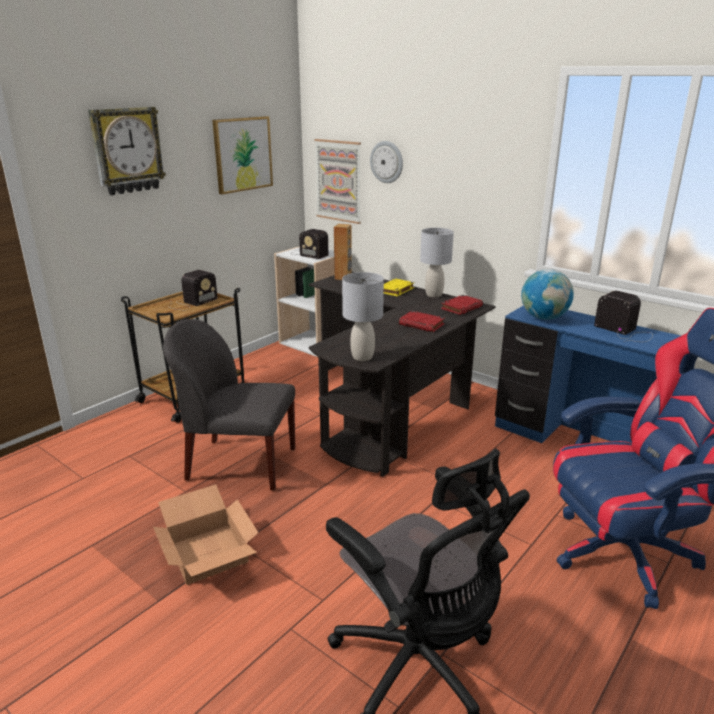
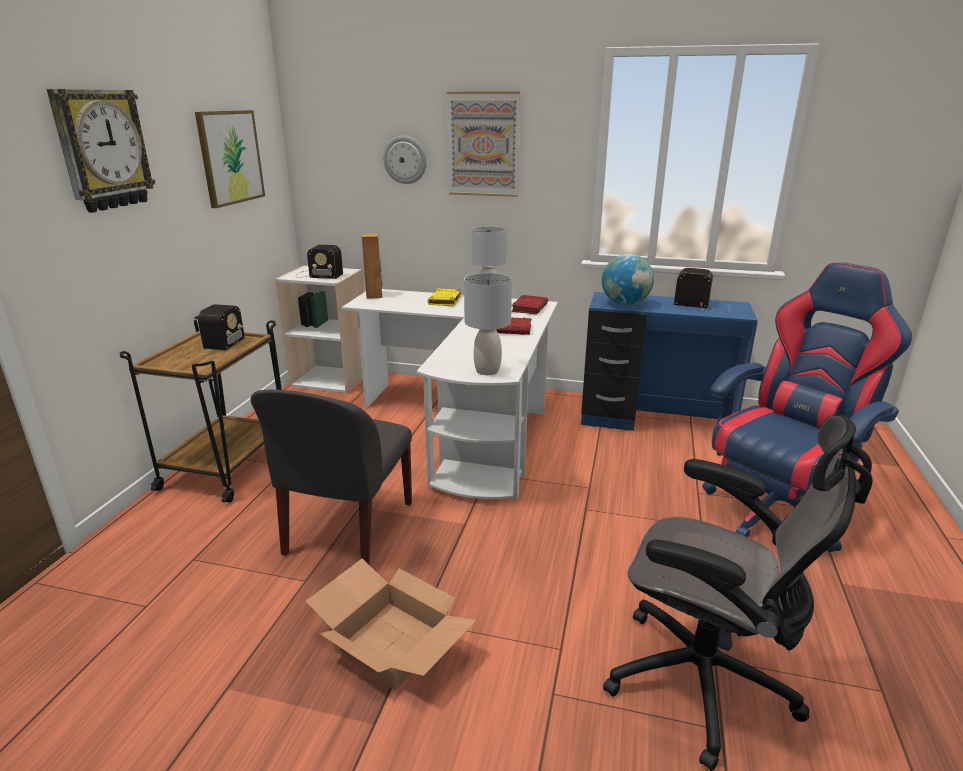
camera: 25 degrees left, 0 degrees up
(239, 464) = (348, 530): grey chair -> grey chair turned 60 degrees counterclockwise
(338, 181) = (341, 186): picture -> picture (483, 144)
(391, 405) = (466, 426): black desk -> white desk

